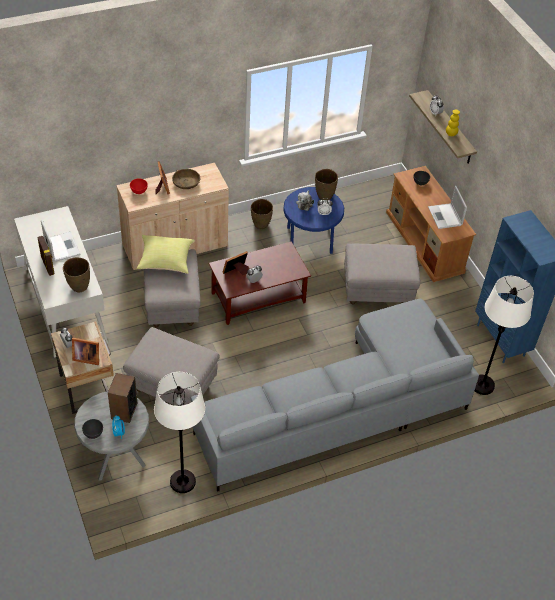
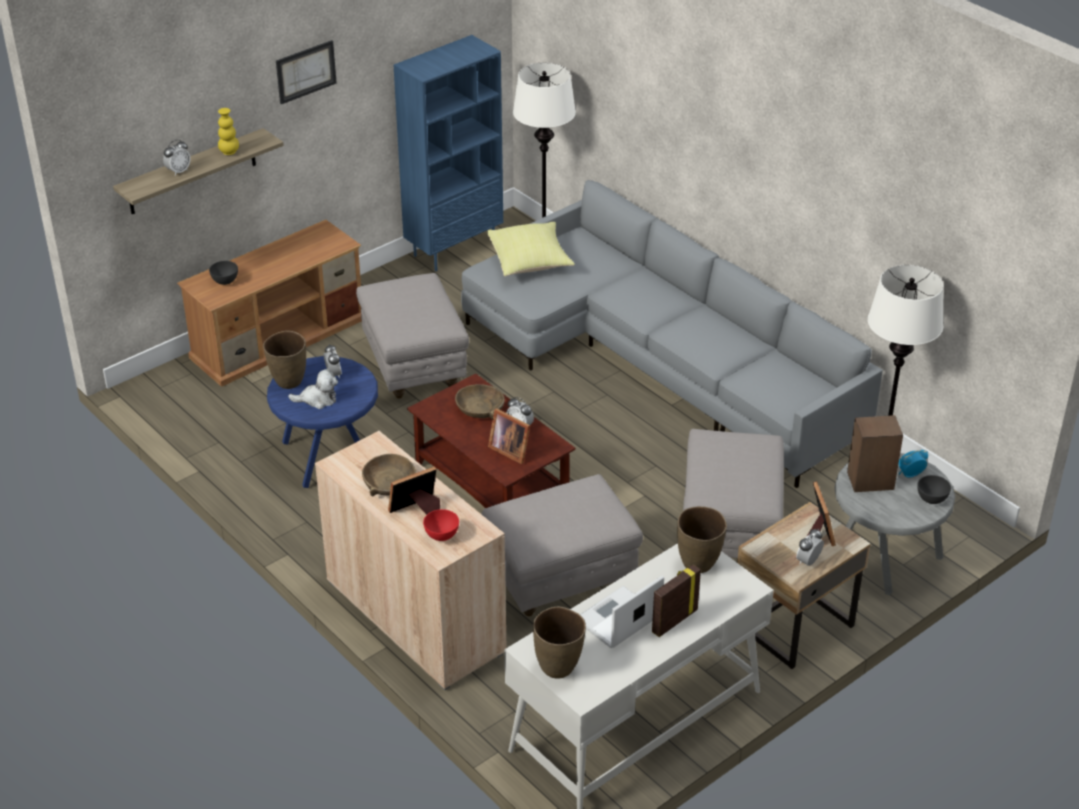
camera: 105 degrees left, 10 degrees down
(165, 261) = (537, 529): yellow pillow -> yellow pillow (530, 262)
(261, 225) = (312, 521): brown vase -> brown vase (558, 667)
(278, 269) = (480, 408): none -> brown bowl
(445, 217) = (299, 249): laptop -> none
(500, 152) = (305, 71): none -> picture

